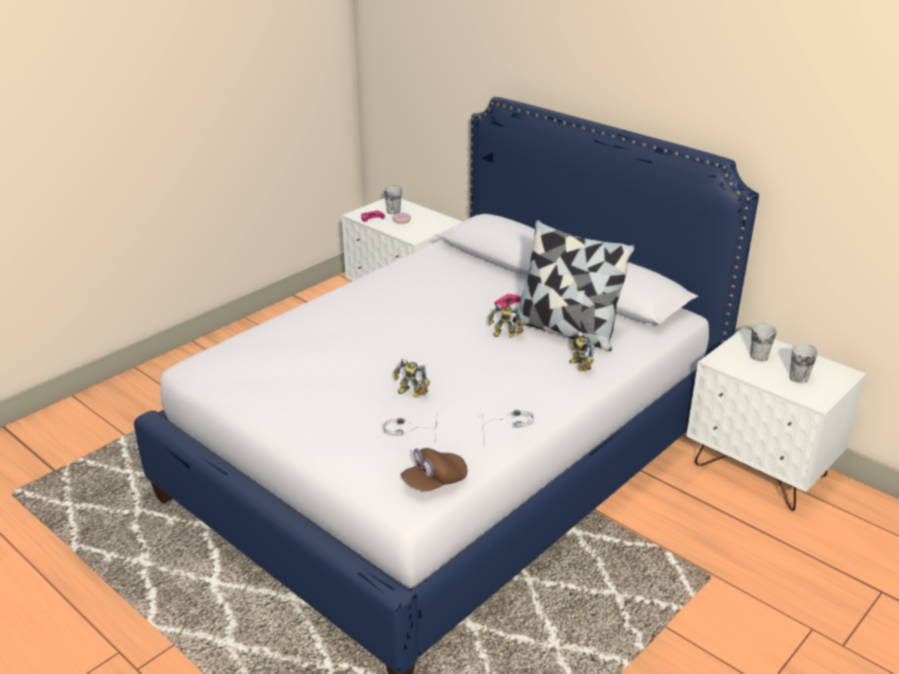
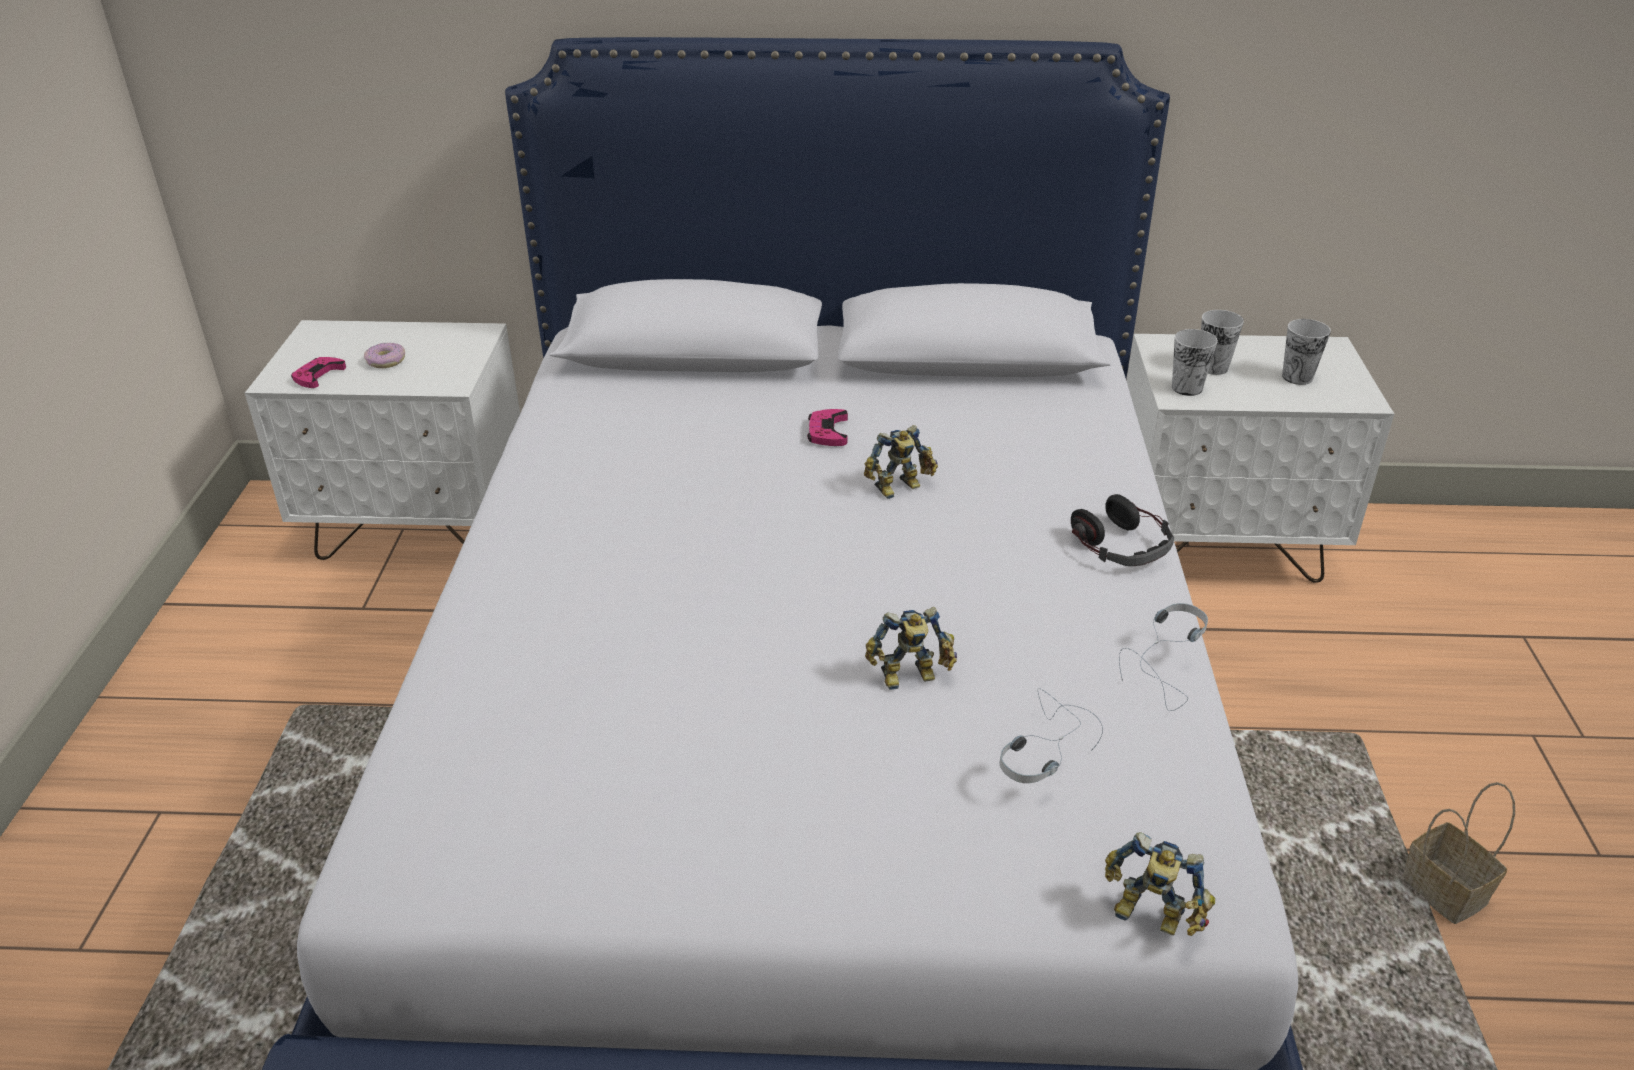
camera: 40 degrees left, 5 degrees up
(393, 211) = (346, 349): cup -> cup (1187, 388)
(434, 482) = (1201, 830): brown cap -> none
(560, 391) = (1121, 544): none -> headphones
(566, 330) = (977, 437): pillow -> none
(578, 366) = (1081, 488): toy robot -> toy robot (1150, 918)
(659, 648) = (1441, 889): none -> basket

